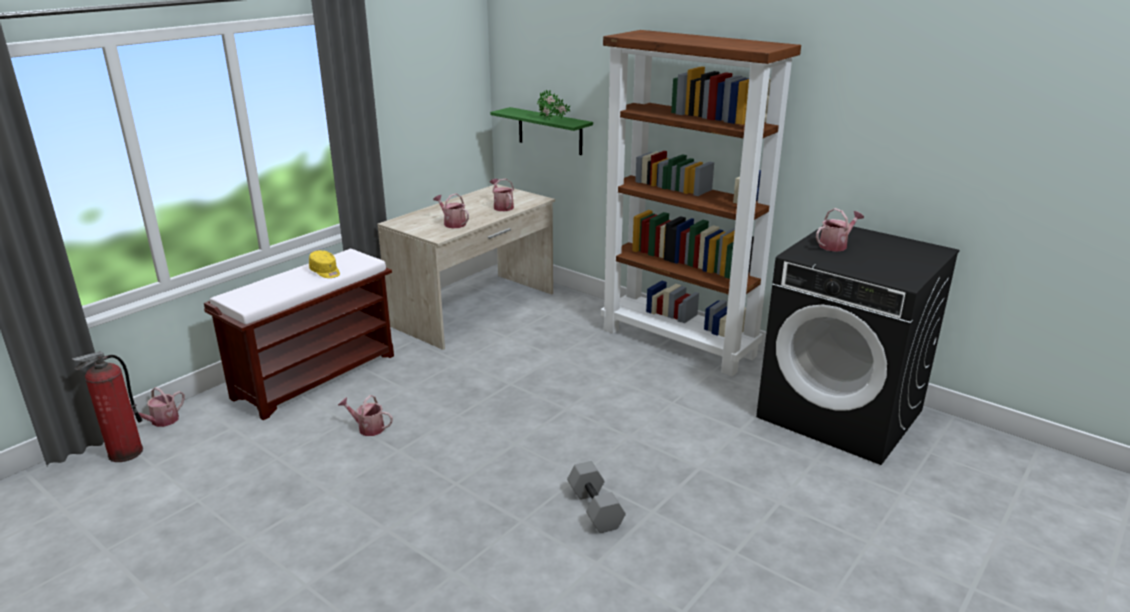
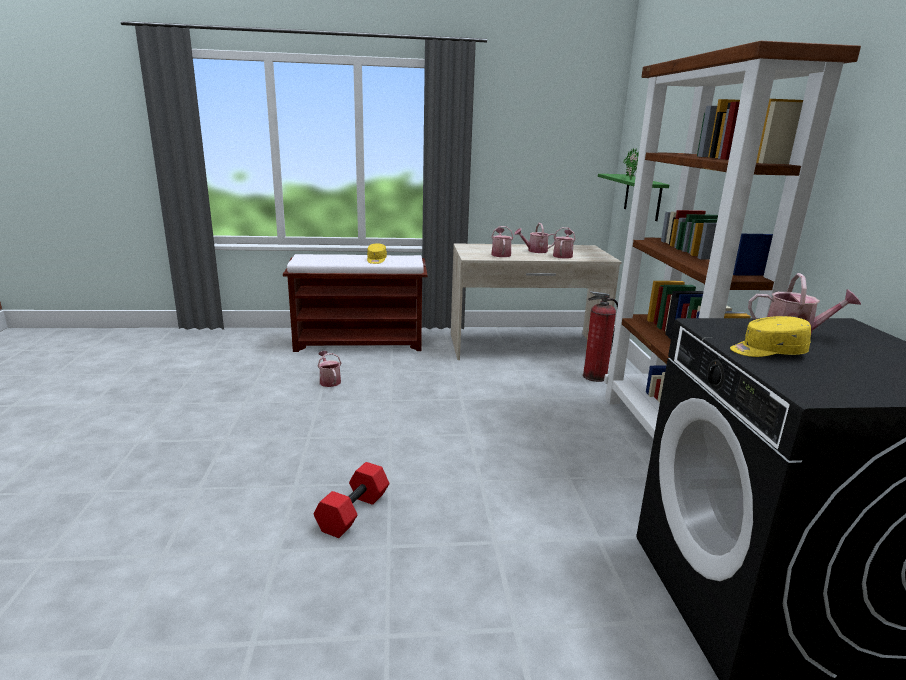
camera: 45 degrees right, 5 degrees down
(125, 453) = (215, 338): fire extinguisher -> fire extinguisher (594, 376)
(161, 422) = (254, 332): watering can -> watering can (534, 251)
(596, 509) = (354, 513): grey dumbbell -> red dumbbell
(850, 264) = (767, 352): none -> yellow cap

